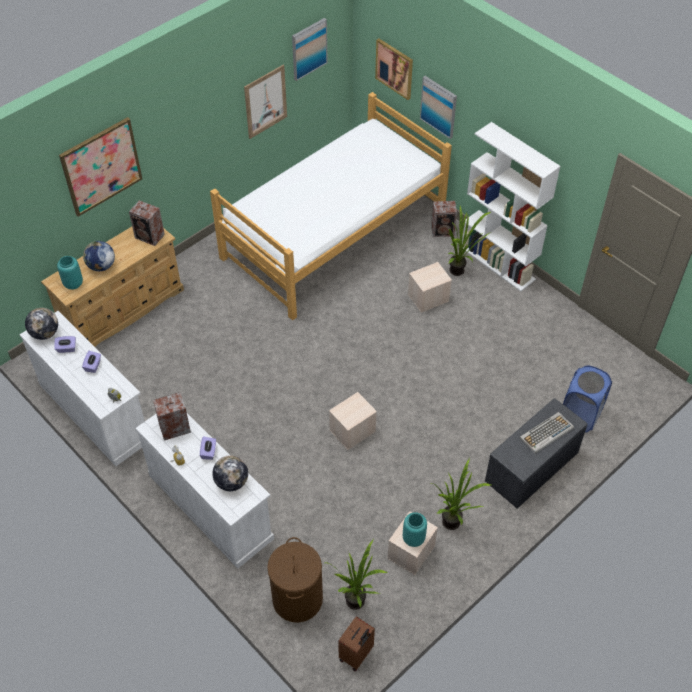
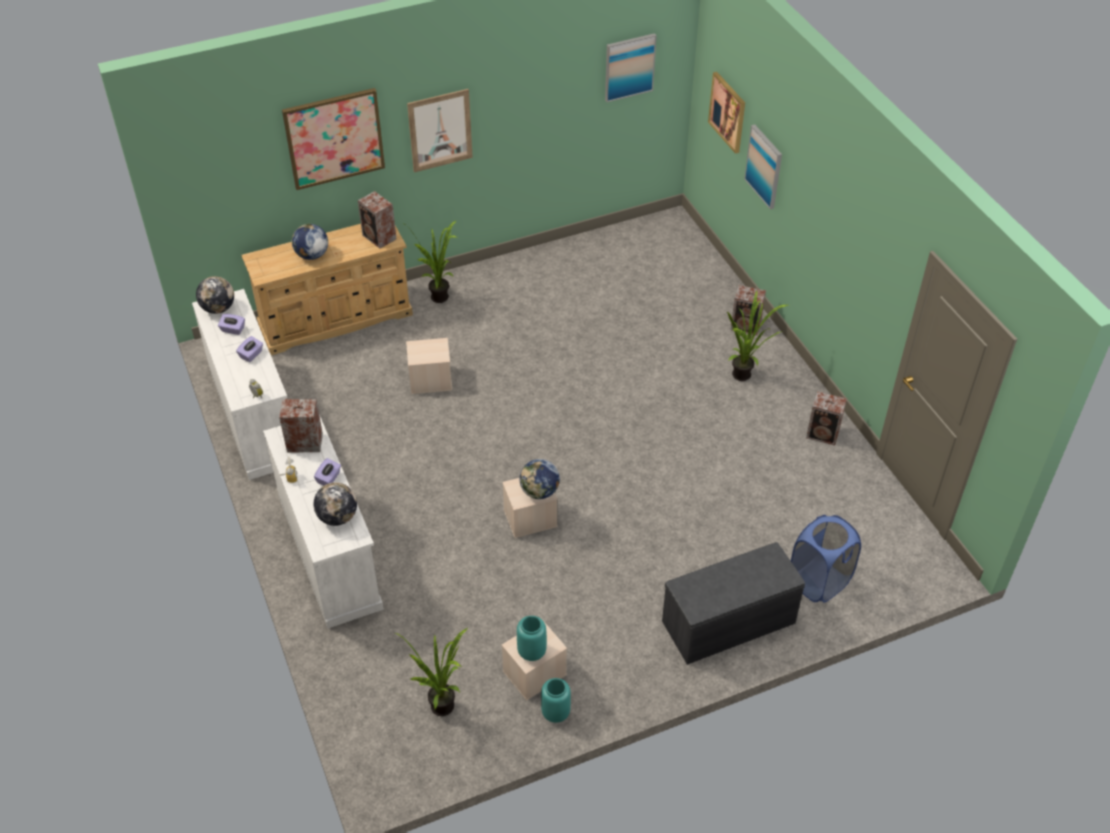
camera: 20 degrees right, 5 degrees down
(73, 284) = (273, 266): turquoise vase -> turquoise vase (555, 713)
(265, 101) = (562, 118): picture -> picture (440, 130)
(297, 598) = (377, 682): brown laundry basket -> none
(334, 235) = (613, 299): bed -> none
(356, 655) = (415, 766): brown suitcase -> none
(361, 410) = (539, 492): none -> globe
(428, 298) = (691, 396): beige storage box -> beige storage box (430, 380)
(454, 525) = (600, 660): potted plant -> potted plant (441, 300)
(498, 263) = (797, 379): white bookcase -> none
(535, 301) = (823, 434): none -> speaker
(546, 433) = (746, 579): keyboard -> none

